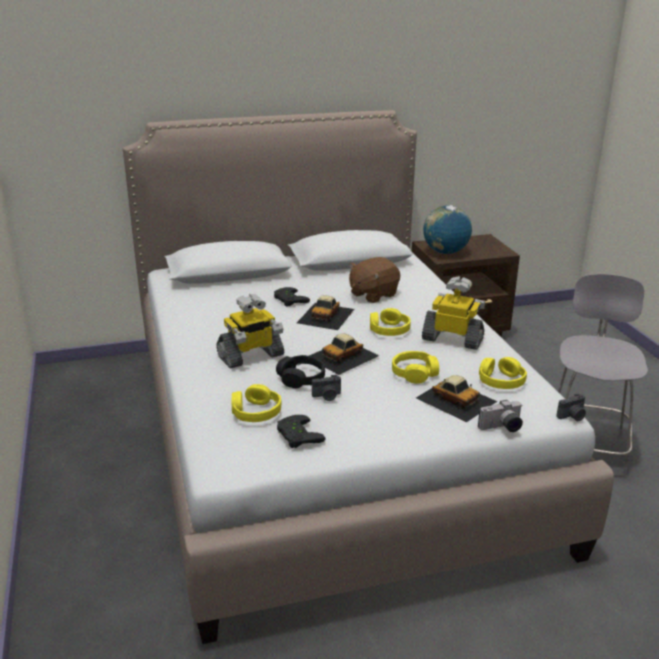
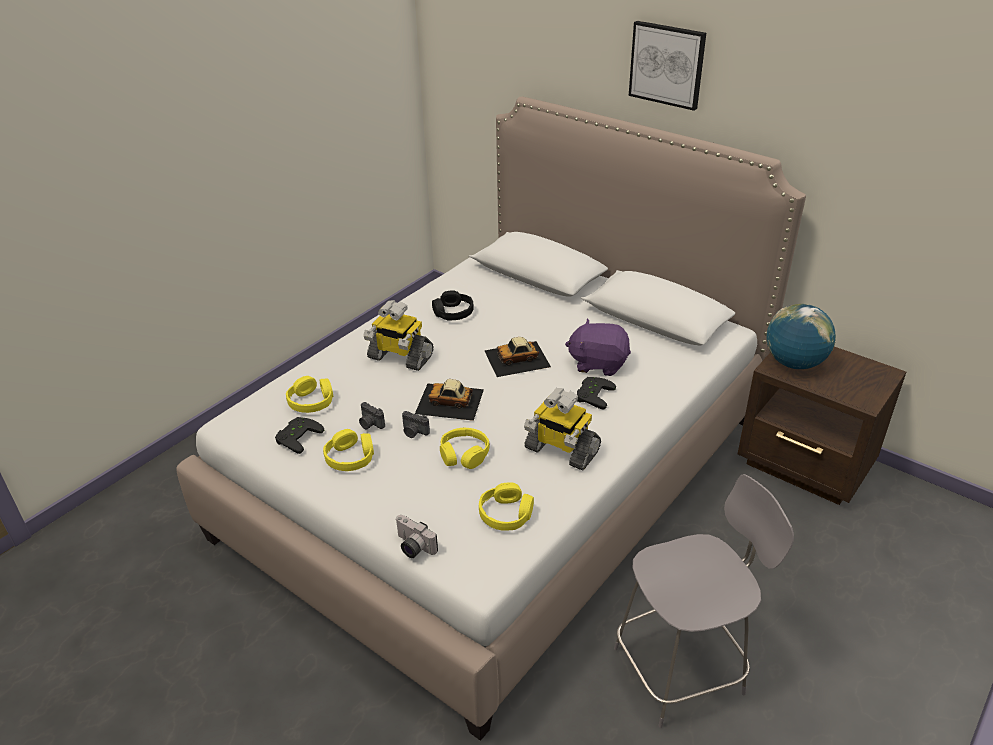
camera: 55 degrees right, 10 degrees up
(284, 61) = (667, 64): none -> picture
(288, 300) = (525, 326): black game controller -> black game controller (592, 394)
(301, 378) = (385, 398): black headphones -> black headphones (453, 312)
(372, 294) = (598, 363): brown plush toy -> purple plush toy
(389, 330) = (532, 404): yellow headphones -> yellow headphones (350, 457)
(453, 339) = (561, 450): toy robot -> toy robot turned 135 degrees clockwise
(456, 399) = (439, 498): toy car -> none
(572, 416) = (483, 589): camera -> camera (414, 432)

